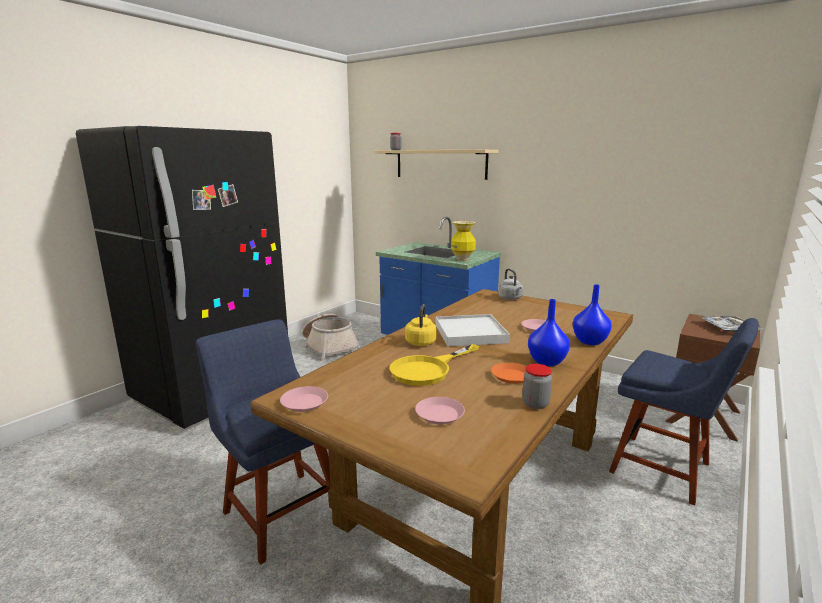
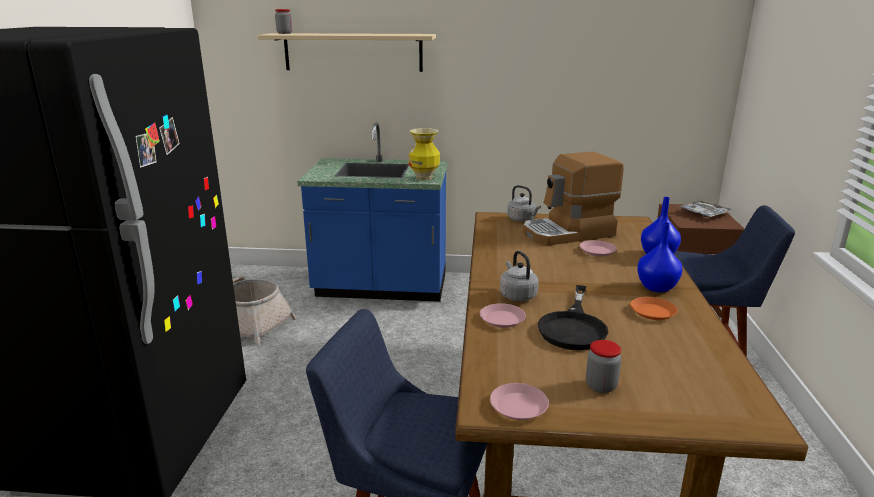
camera: 30 degrees left, 5 degrees up
(421, 342) = (517, 295): yellow kettle -> grey kettle
(428, 369) = (573, 327): yellow frying pan -> black frying pan
(439, 414) = (656, 373): pink plate -> pink plate (502, 319)
(470, 333) = (548, 272): white tray -> none
(534, 313) = (568, 233): none -> coffee machine
(535, 404) = (710, 335): jar -> jar (601, 386)

